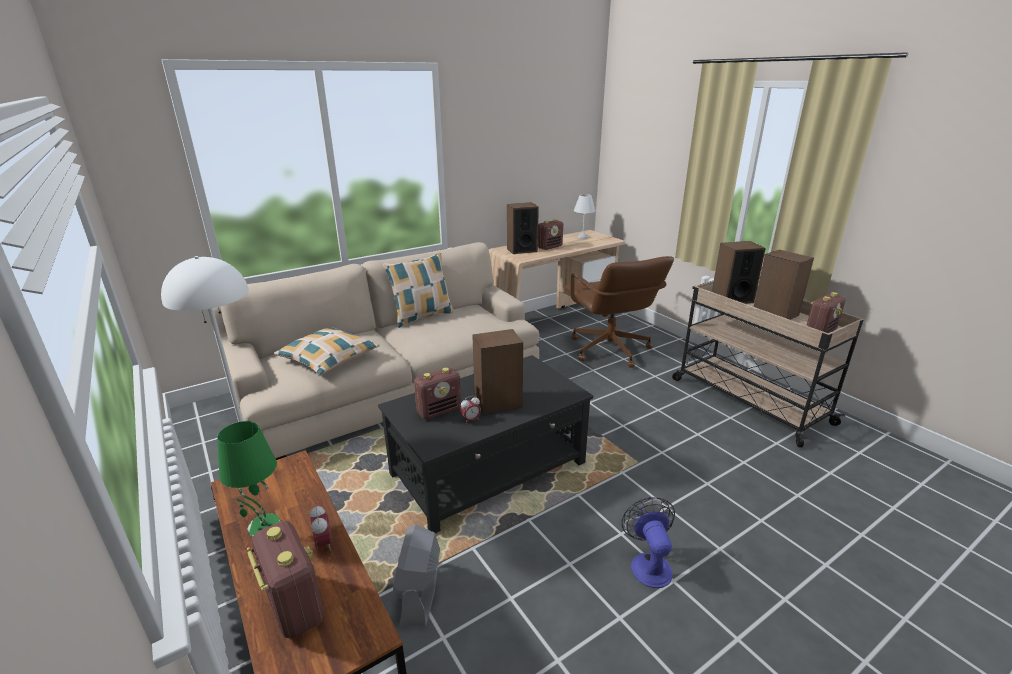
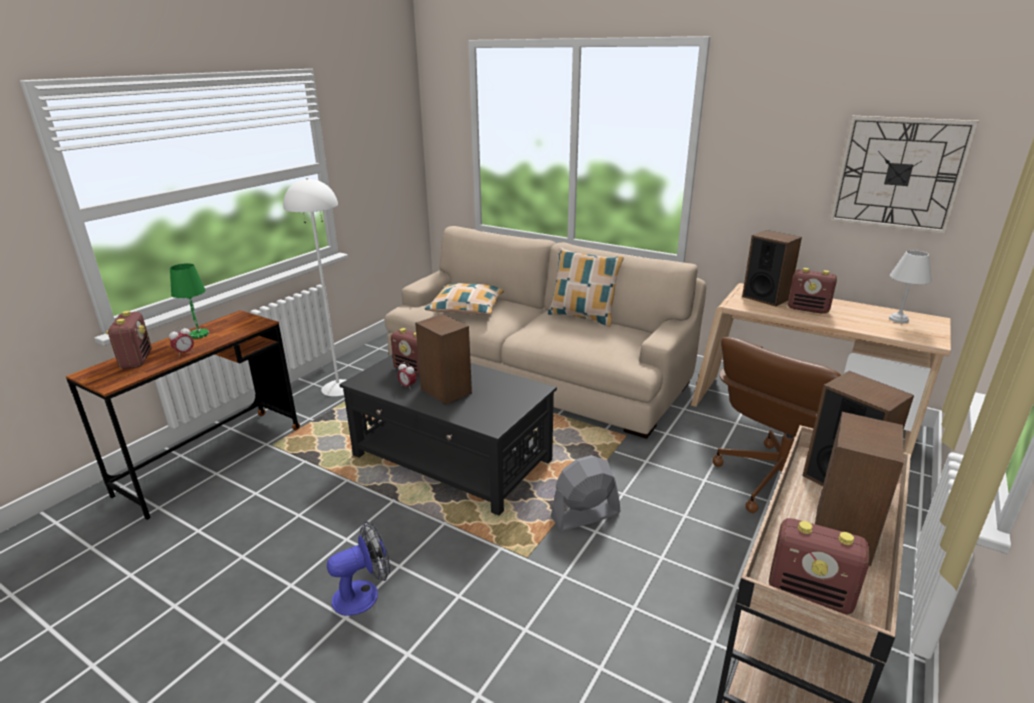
camera: 65 degrees right, 0 degrees up
(294, 605) = (136, 360): radio -> radio turned 45 degrees counterclockwise
(420, 592) = (293, 469): grey fan -> grey fan (585, 515)
(556, 152) = (898, 174): none -> wall clock

